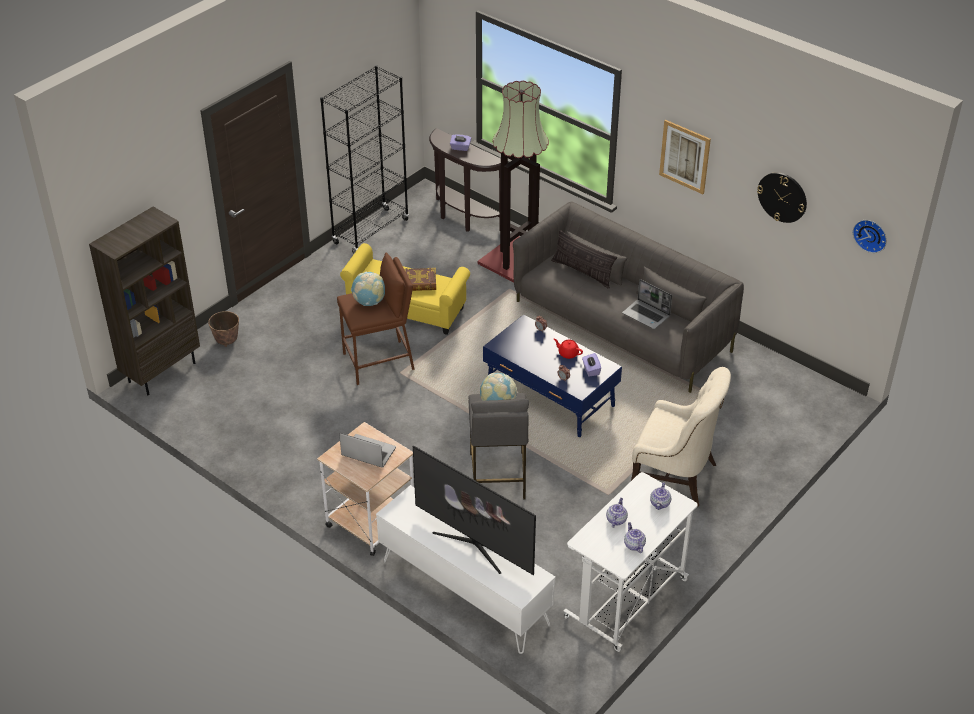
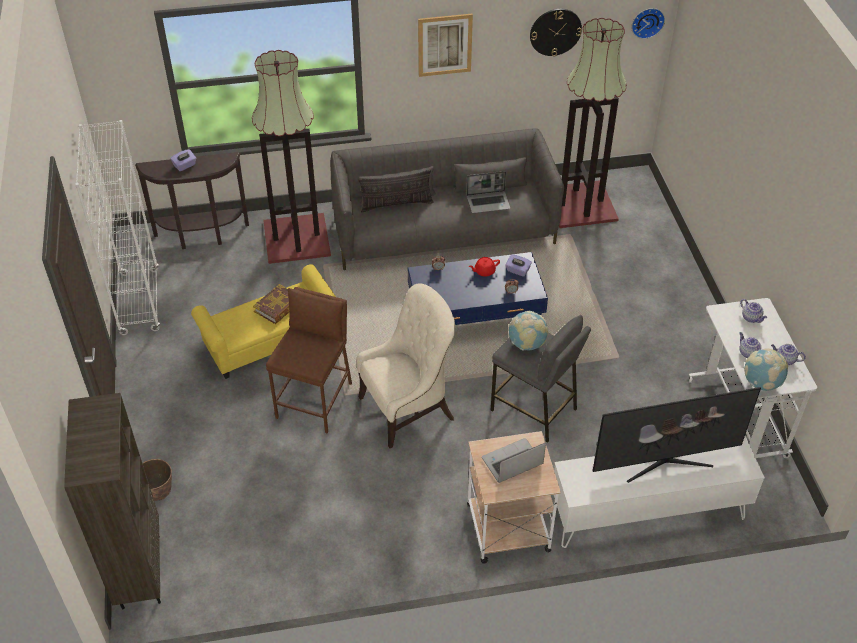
camera: 50 degrees left, 5 degrees up
(369, 302) = (303, 346): globe -> globe (761, 383)
(371, 231) = (139, 302): black bookcase -> white bookcase
(675, 475) = (634, 308): beige armchair -> beige armchair (408, 408)
(757, 382) = (581, 204): none -> floor lamp

